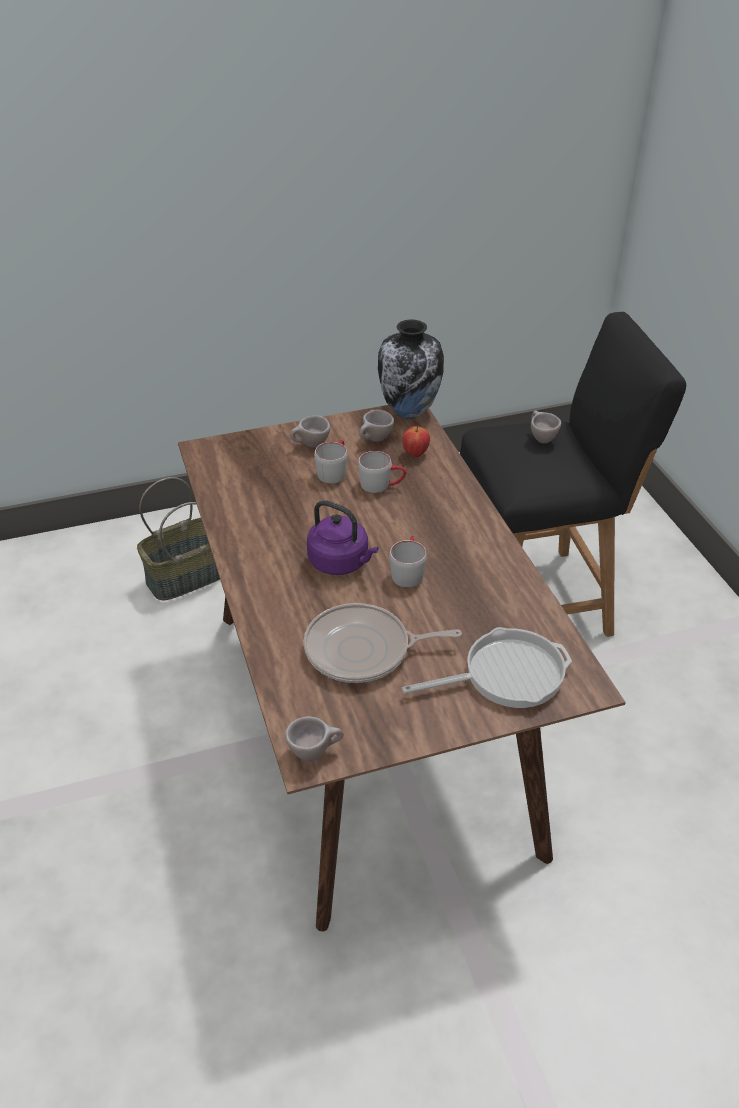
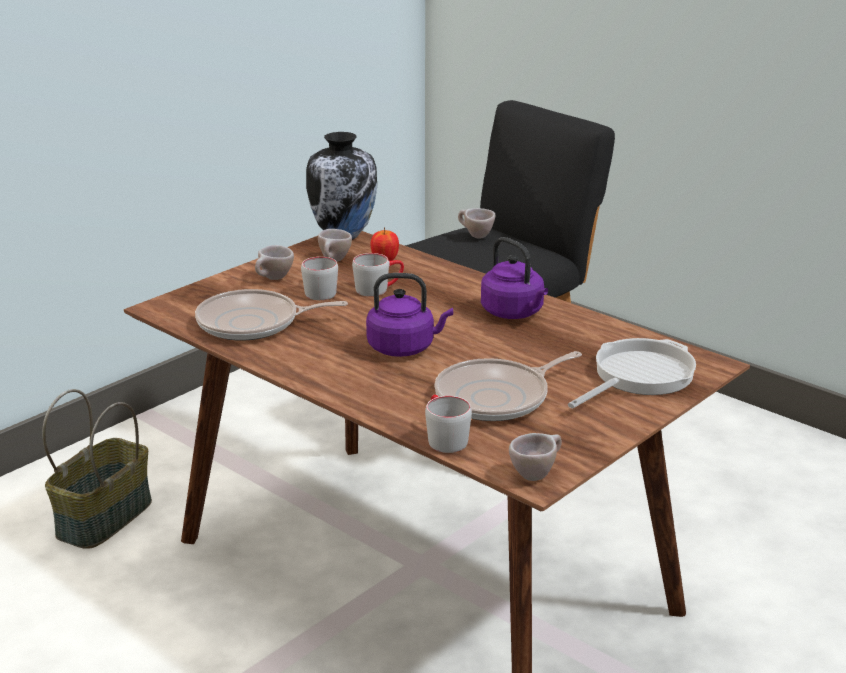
camera: 30 degrees left, 15 degrees down
(253, 491) = (253, 323): none -> frying pan
(407, 571) = (473, 337): grey mug -> grey mug (443, 438)
(468, 554) = (514, 313): none -> purple kettle

